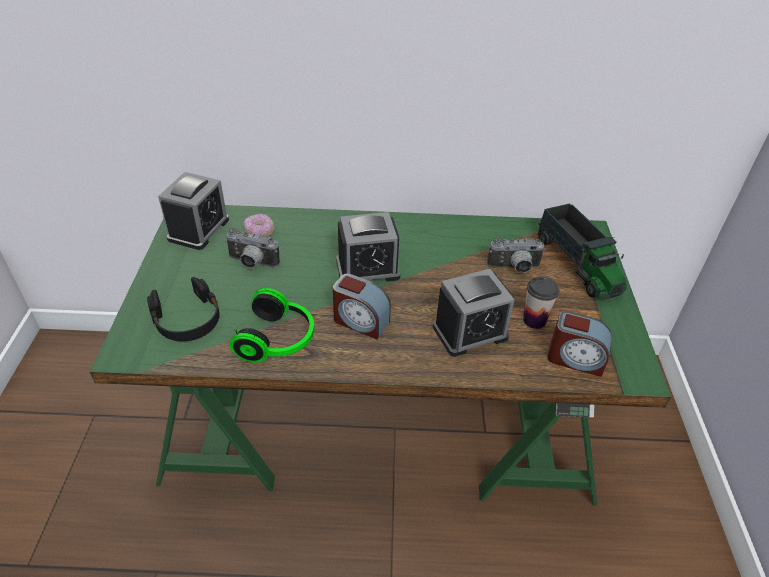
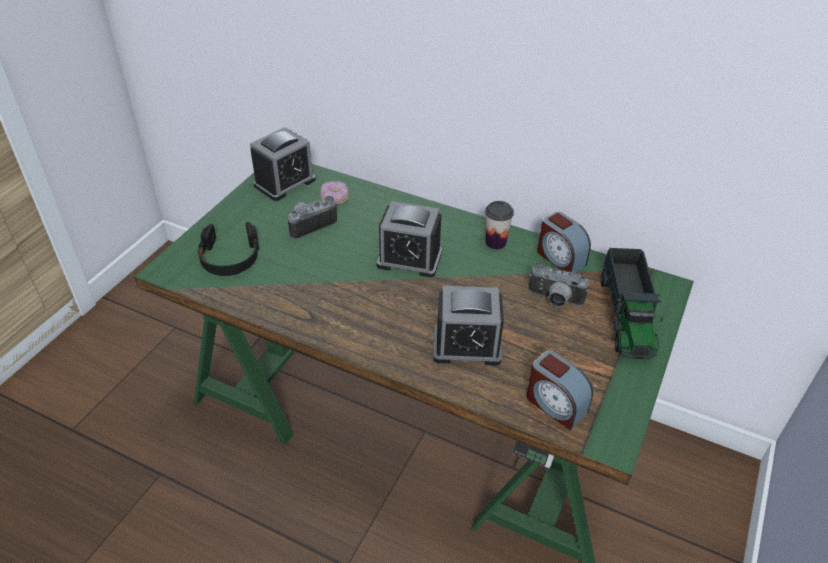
camera: 25 degrees right, 0 degrees up
(251, 263) = (310, 225): camera -> camera turned 105 degrees clockwise
(278, 340) = (292, 298): headphones -> none
(360, 321) = (372, 304): alarm clock -> alarm clock (560, 258)
(534, 320) = (539, 355): cup -> cup (495, 242)

